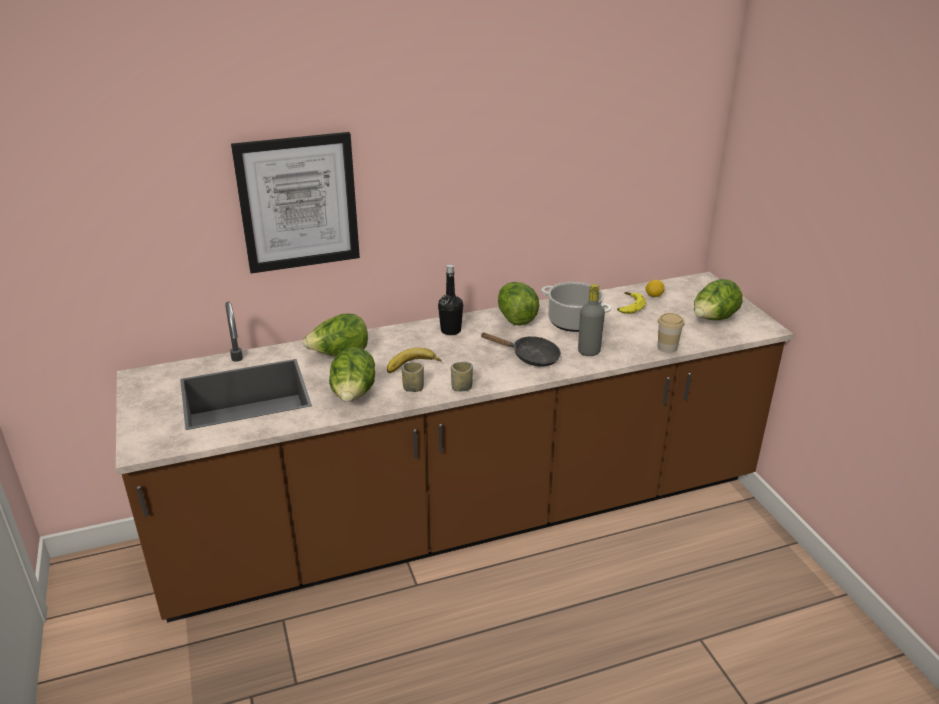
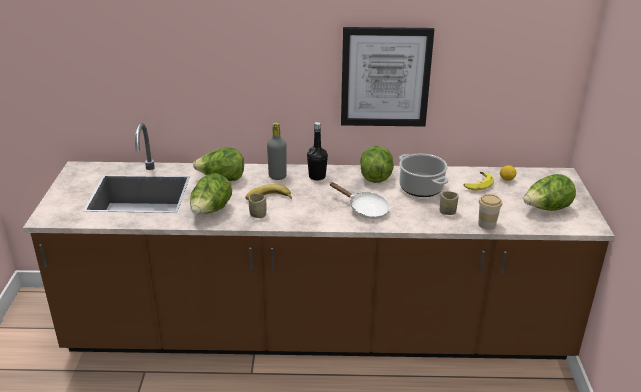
camera: 20 degrees right, 0 degrees up
(298, 203) = (205, 56): picture -> picture (385, 77)
(461, 387) = (294, 222): cup -> cup (447, 212)
(530, 357) = (365, 209): black frying pan -> white frying pan
(589, 351) = (416, 214): grey bottle -> grey bottle (277, 176)

